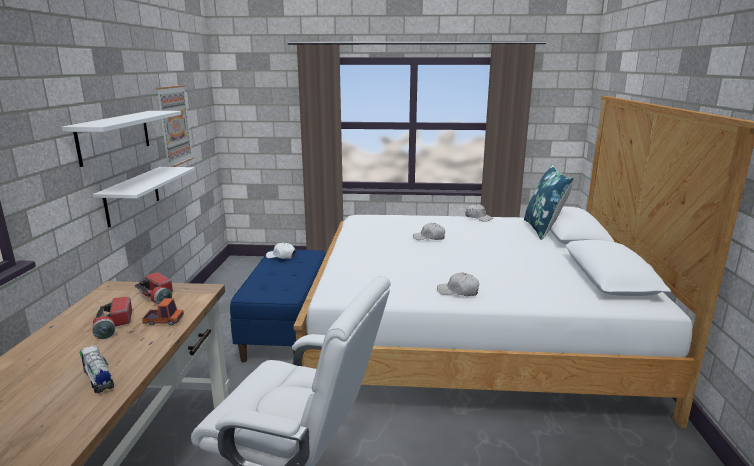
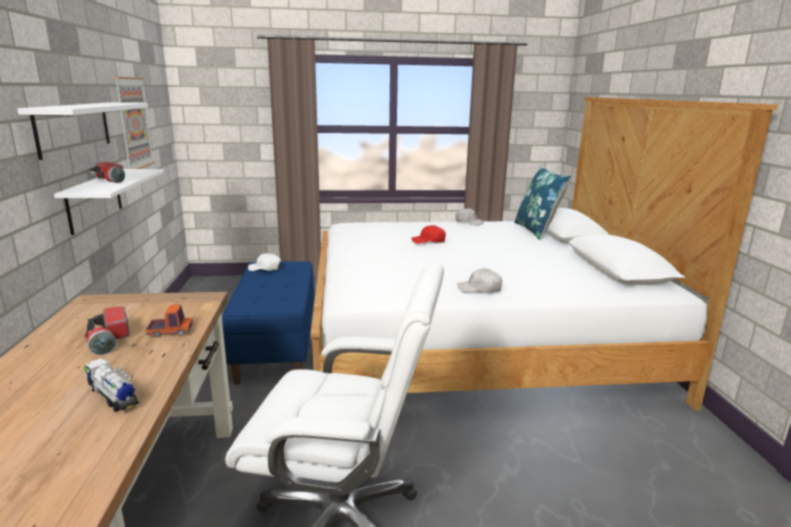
camera: 10 degrees left, 0 degrees up
(158, 296) = (152, 307): flashlight -> flashlight (110, 180)
(429, 238) = (428, 241): white cap -> red cap

